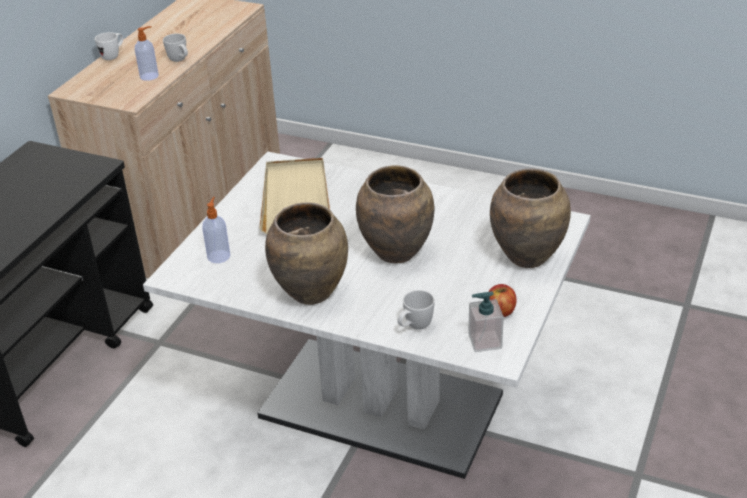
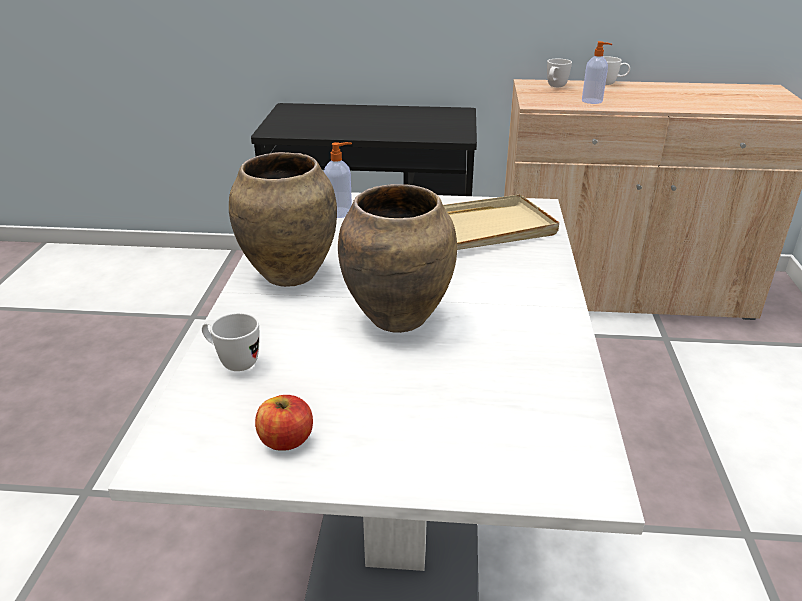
camera: 70 degrees right, 5 degrees down
(180, 60) = (639, 106): white mug -> white mug (555, 87)
(484, 341) = (205, 434): soap dispenser -> none
(528, 257) = (450, 450): brown vase -> none

